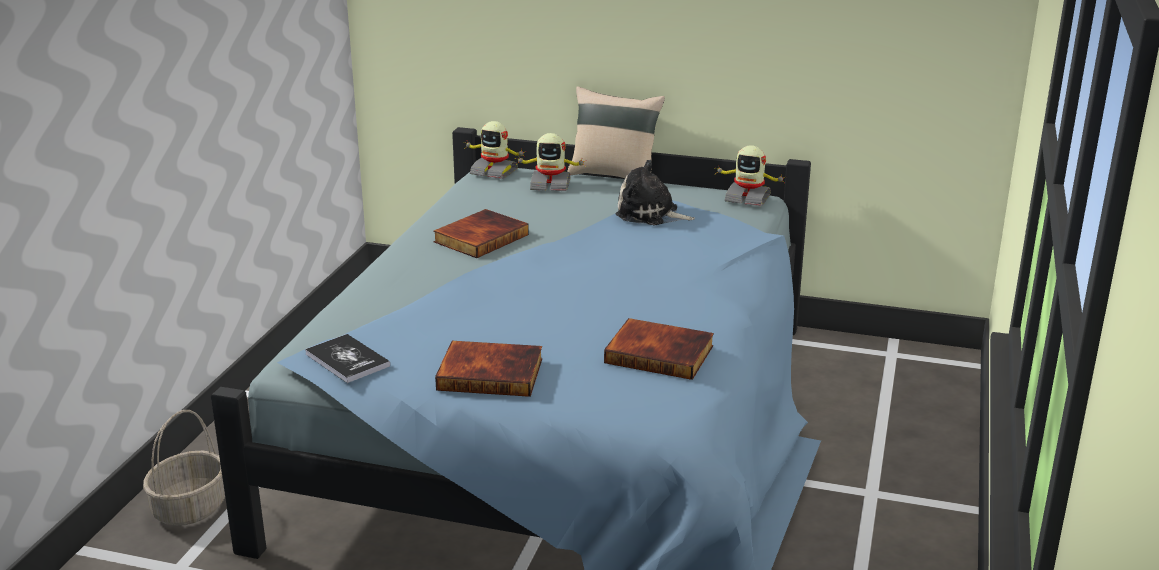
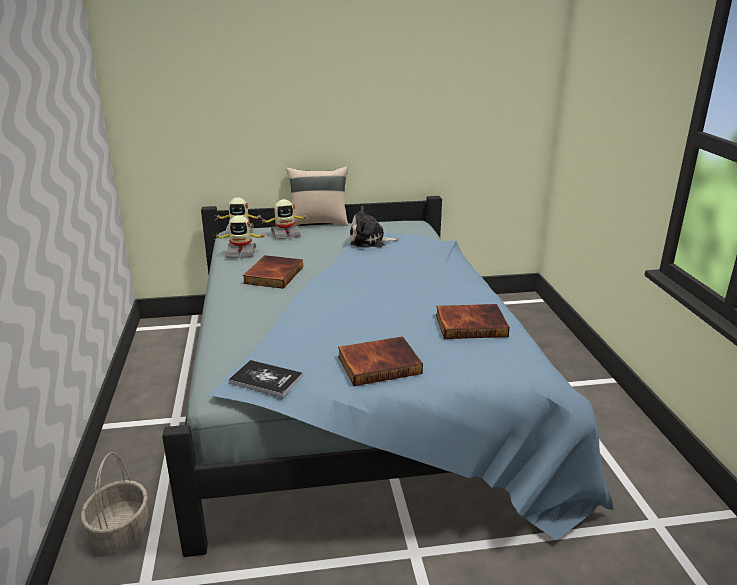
camera: 25 degrees left, 0 degrees up
(748, 198) = (412, 223): toy robot -> toy robot (241, 253)

